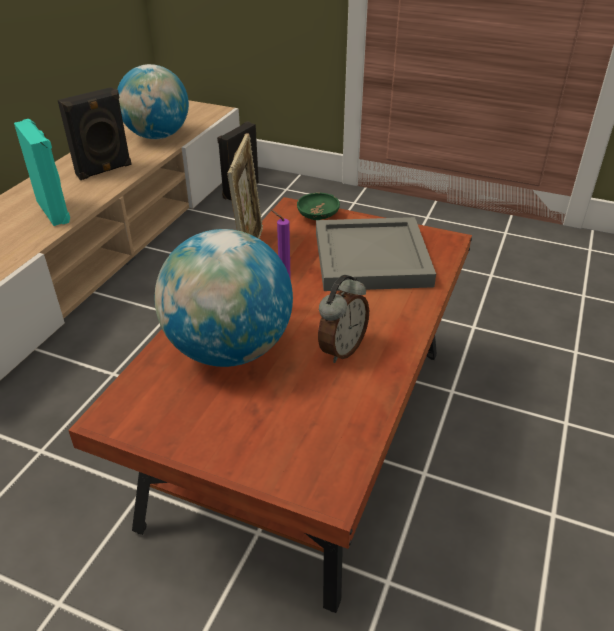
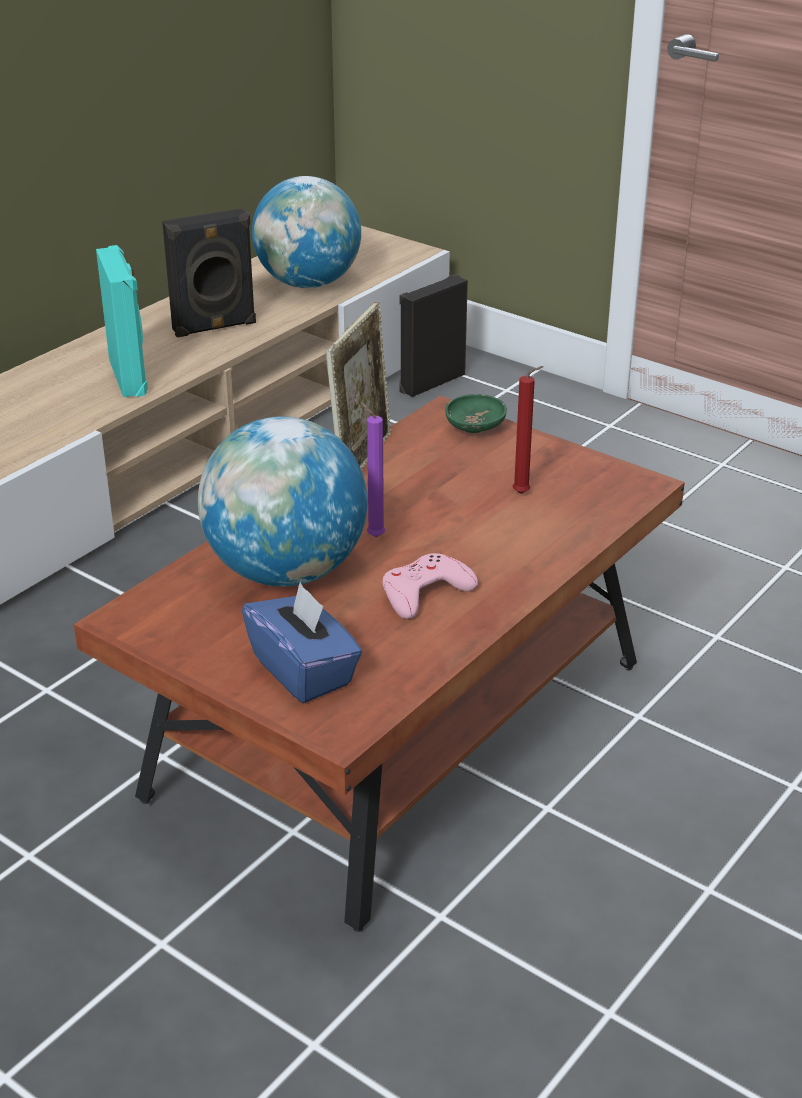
camera: 15 degrees right, 5 degrees down
(277, 438) = (304, 671): none -> blue tissue box
(341, 349) = (425, 592): alarm clock -> pink game controller
(373, 259) = (524, 494): grey tray -> red candle

